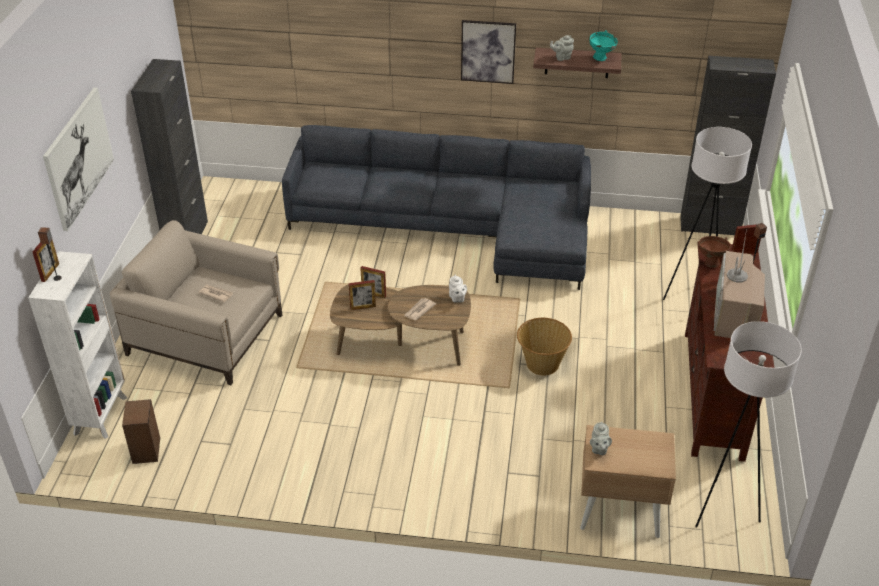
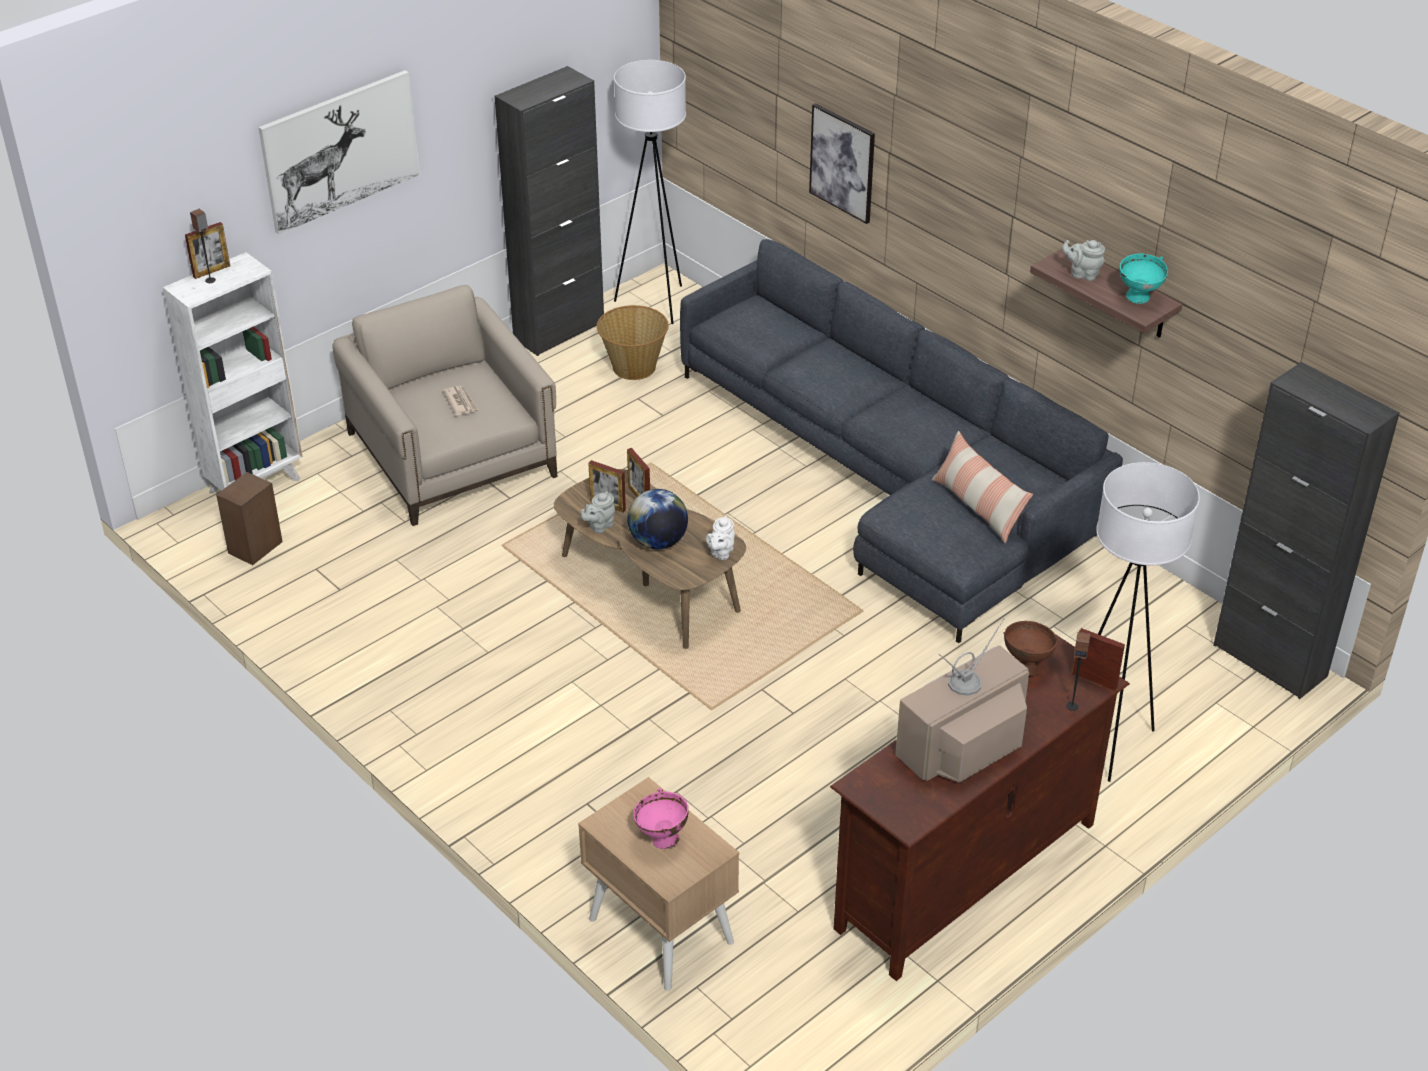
camera: 40 degrees right, 0 degrees up
(419, 310) = (658, 542): newspaper -> globe
(488, 51) = (1006, 225): picture -> picture (842, 162)
(542, 363) = (788, 705): basket -> basket (633, 367)
(547, 212) = (978, 506): none -> pillow
(599, 449) = (624, 812): grey teapot -> grey teapot (599, 526)
(634, 451) = (662, 840): none -> pink bowl
(722, 510) = (788, 1015): white floor lamp -> white floor lamp (654, 303)

